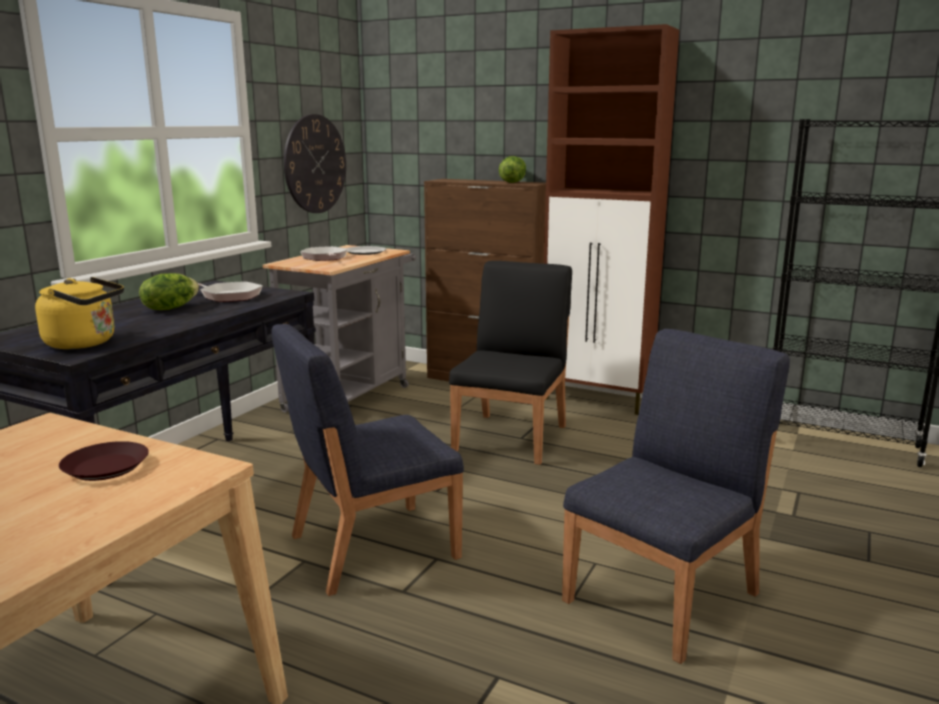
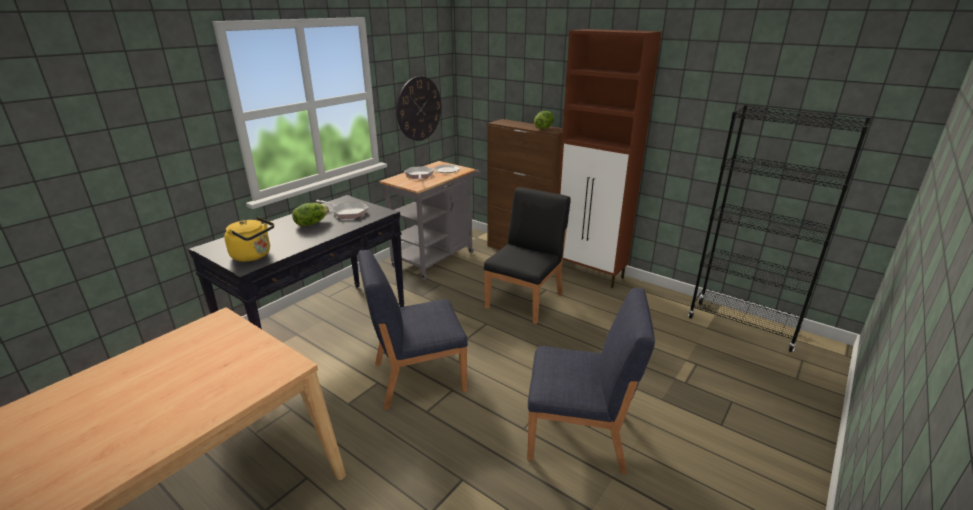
camera: 10 degrees right, 10 degrees up
(105, 468) = (239, 359): brown plate -> none
(664, 596) = (578, 435): blue chair -> blue chair turned 45 degrees clockwise

